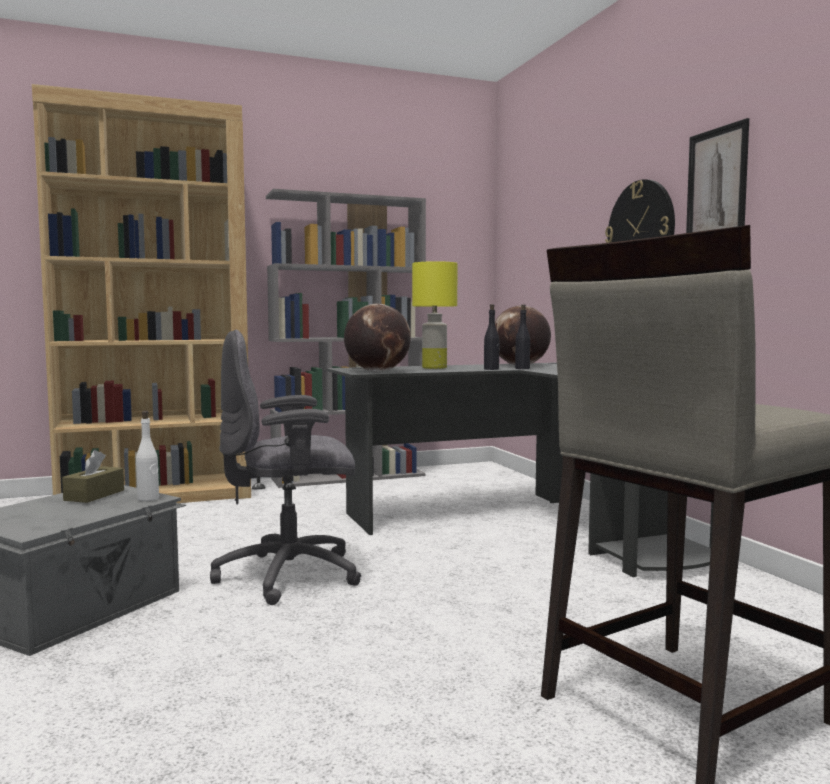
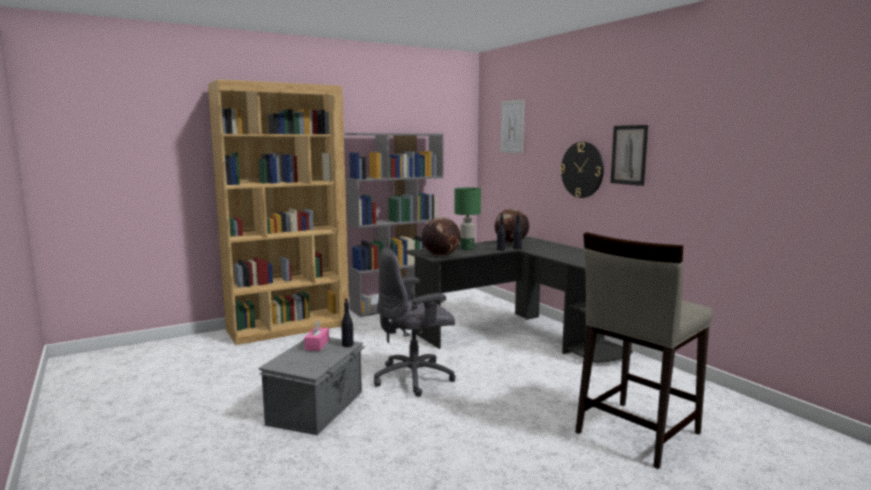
camera: 10 degrees left, 5 degrees up
(94, 495) = (317, 345): brown tissue box -> pink tissue box
(148, 498) = (347, 345): white bottle -> black bottle
(434, 368) = (466, 249): yellow table lamp -> green table lamp
(539, 185) = (512, 126): none -> picture

